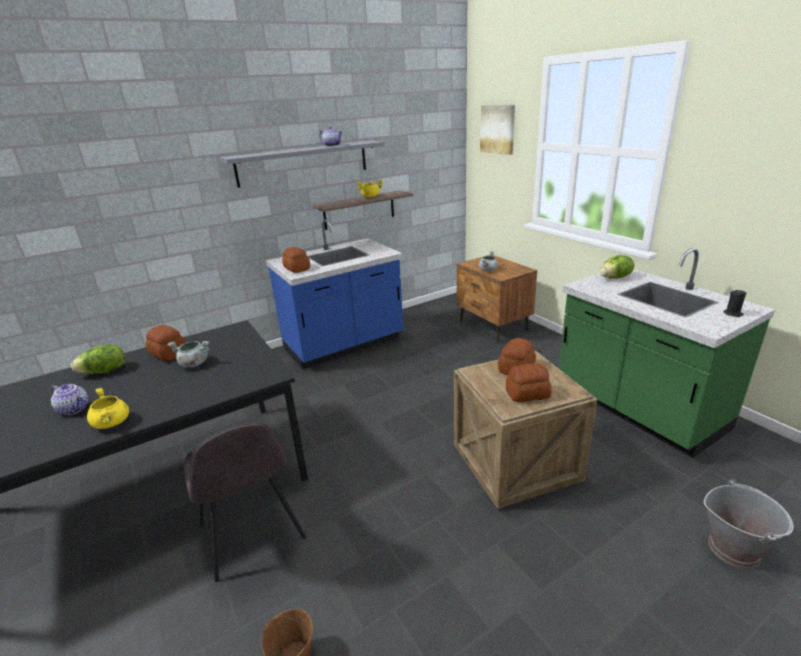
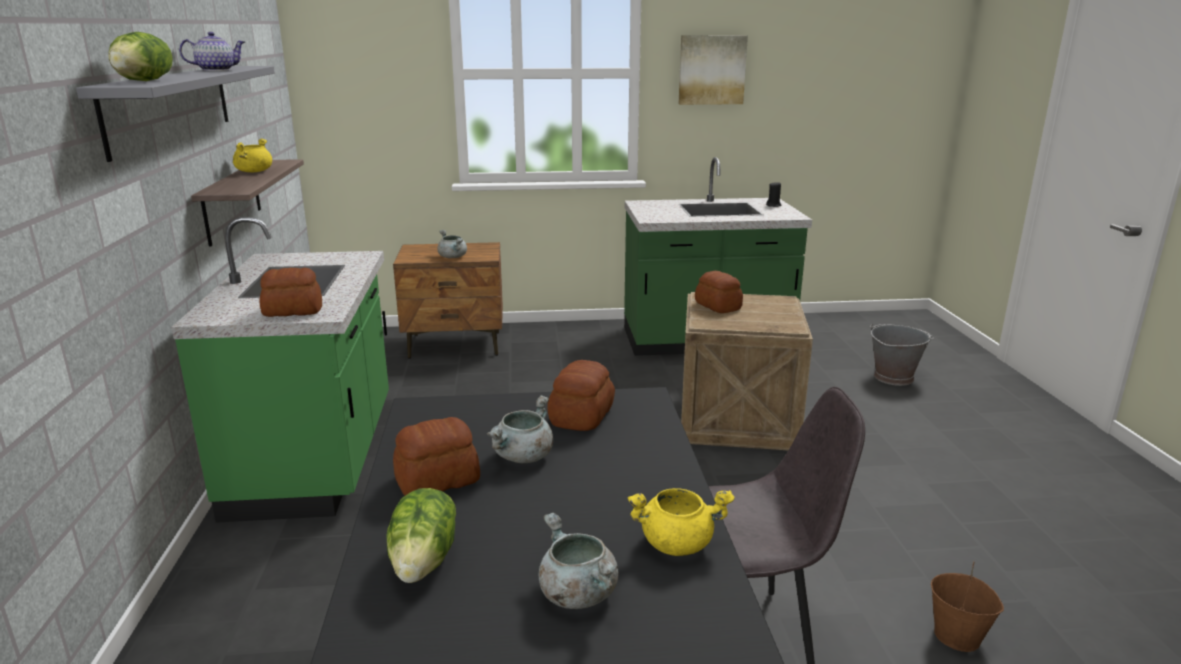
camera: 65 degrees left, 5 degrees down
(75, 409) = (576, 593): teapot -> grey cooking pot
(344, 345) = (317, 457): blue counter -> green counter
(498, 129) = (366, 53): picture -> picture (711, 70)
(526, 394) = (771, 314): bread -> bread (580, 416)
(615, 278) = (652, 208): lettuce -> lettuce (145, 81)

